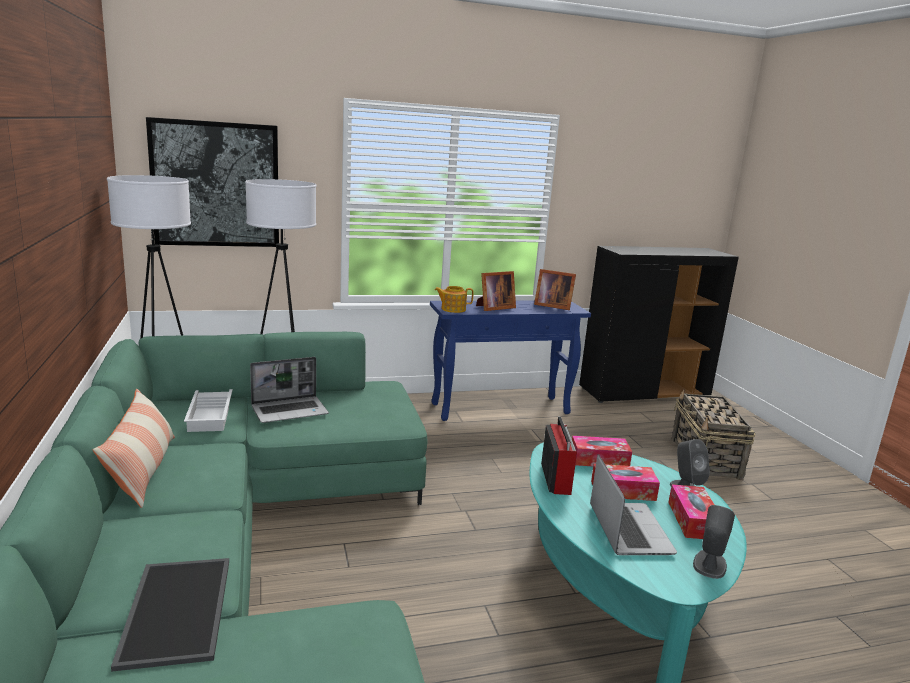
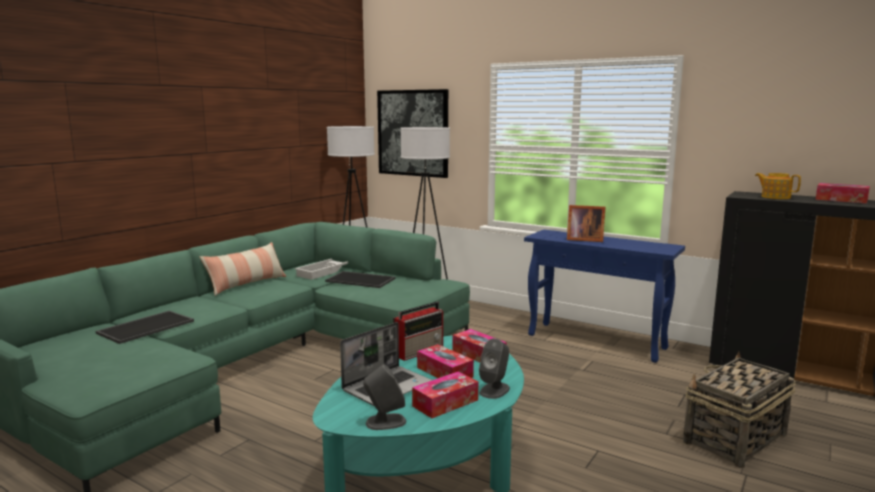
camera: 50 degrees right, 5 degrees down
(290, 411) = (361, 280): laptop -> tray
(452, 309) = (543, 235): teapot -> teapot (775, 197)
(552, 305) = (647, 246): picture frame -> none
(677, 249) = (841, 200): none -> tissue box

